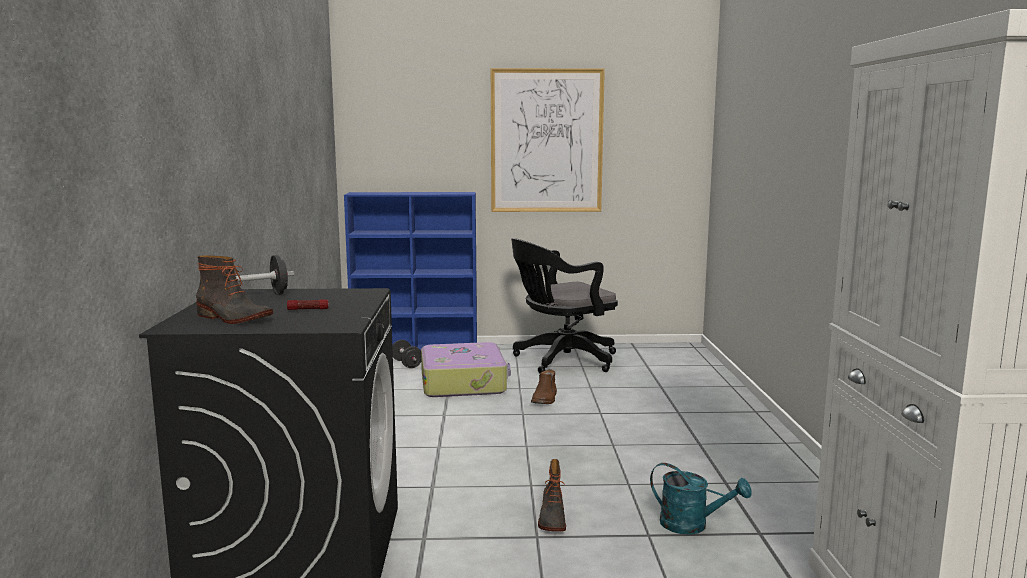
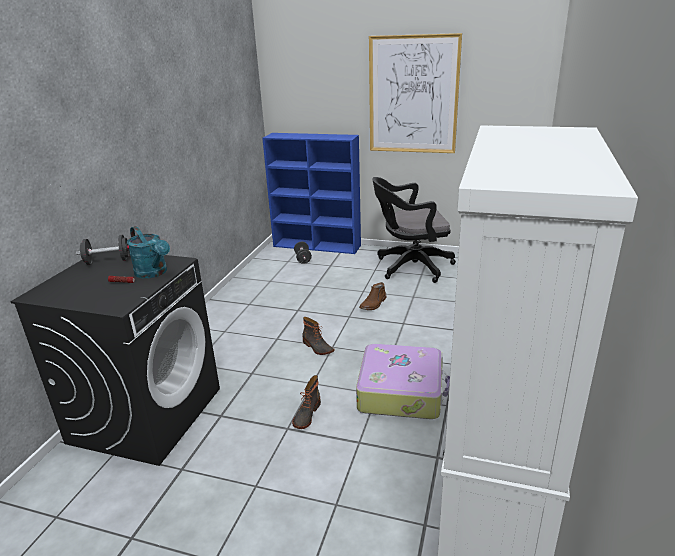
camera: 20 degrees right, 15 degrees up
(232, 318) = (72, 288): boot -> boot (317, 347)
(464, 383) = (329, 281): suitcase -> suitcase (401, 391)
(692, 525) = (394, 440): turquoise watering can -> turquoise watering can (154, 273)

